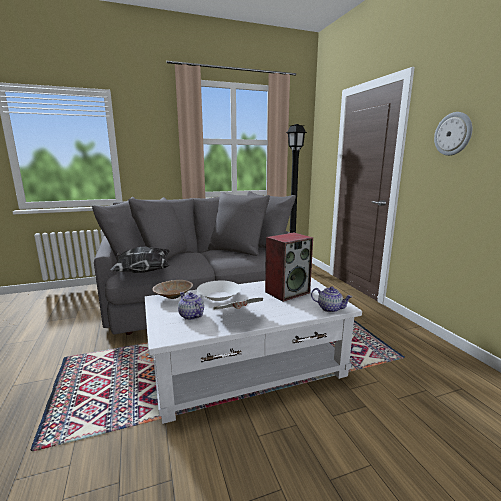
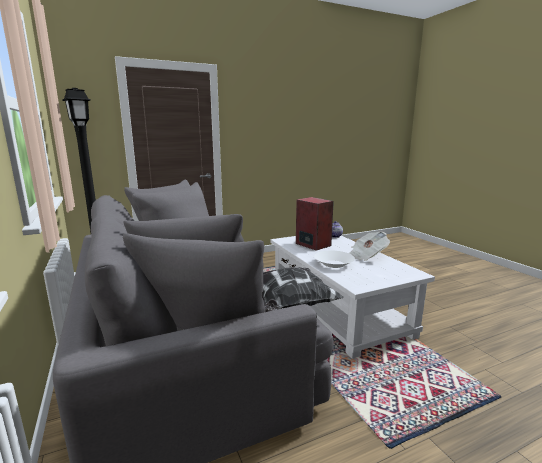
camera: 95 degrees left, 0 degrees up
(173, 296) = (348, 281): beige bowl -> none
(191, 315) = (378, 269): teapot -> none
(453, 134) = (259, 121): wall clock -> none

